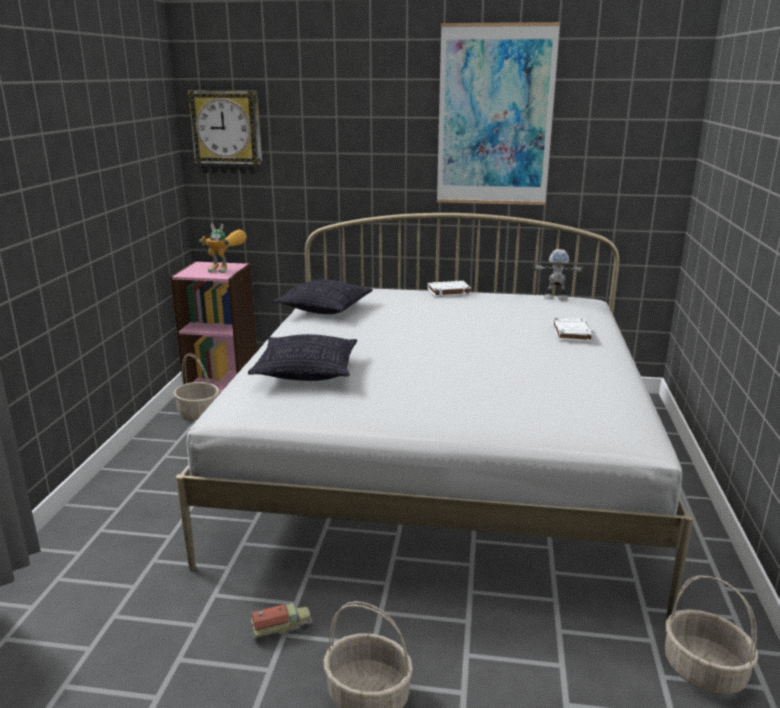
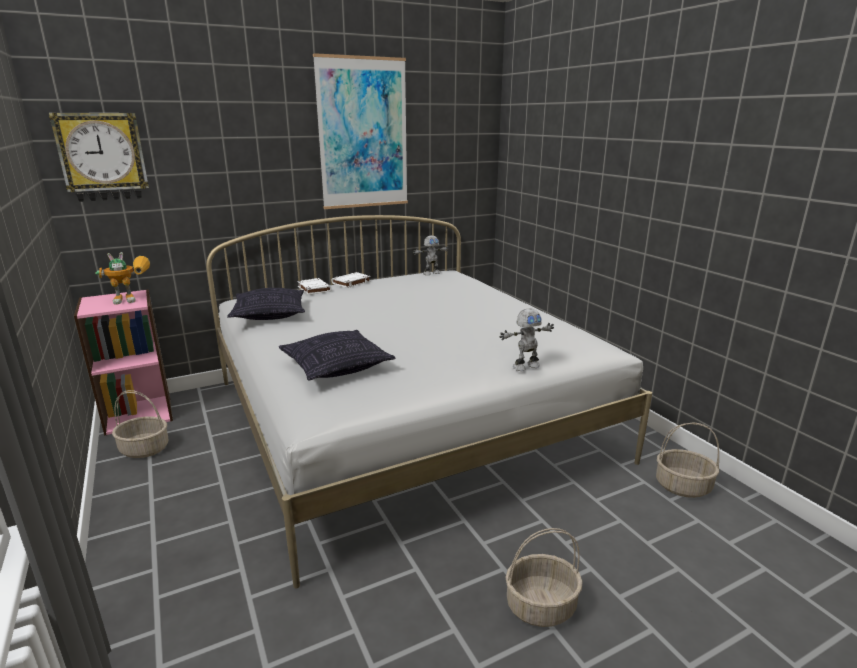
camera: 35 degrees left, 0 degrees up
(281, 628) = (427, 593): toy truck -> none
(492, 425) = (525, 366): none -> toy robot
(571, 333) = (478, 294): white book -> white book (314, 289)

